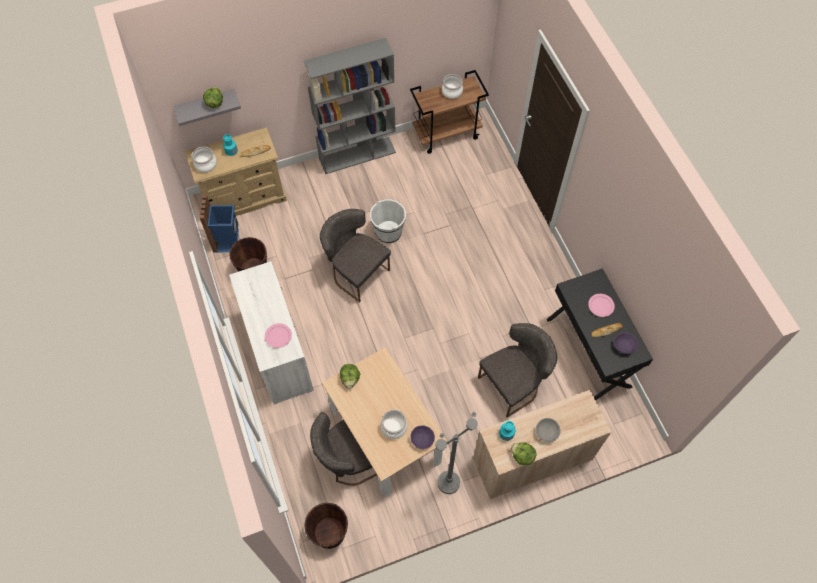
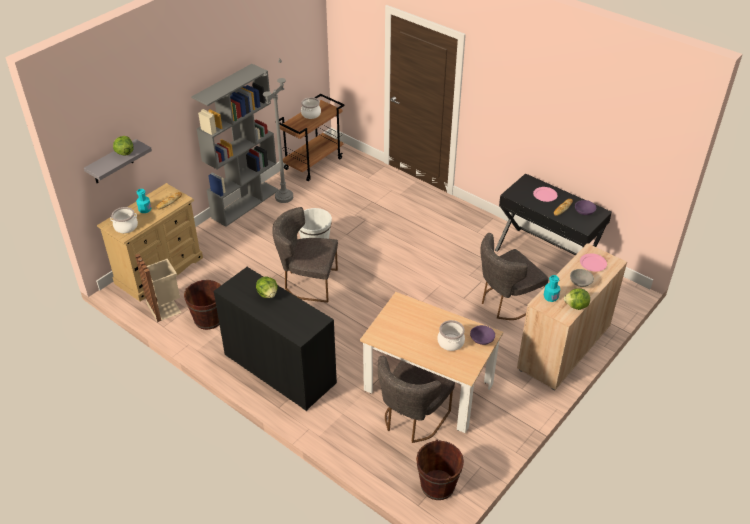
camera: 30 degrees left, 20 degrees down
(227, 240) = (165, 307): blue trash can -> beige trash can
(278, 336) = (297, 315): pink plate -> pink plate (592, 263)
(278, 352) = (280, 369): white cabinet -> black cabinet
(350, 378) = (383, 325): lettuce -> lettuce (268, 294)
(448, 482) = (510, 395): grey floor lamp -> grey floor lamp (284, 197)
(514, 383) = (505, 303): grey chair -> grey chair turned 150 degrees counterclockwise

